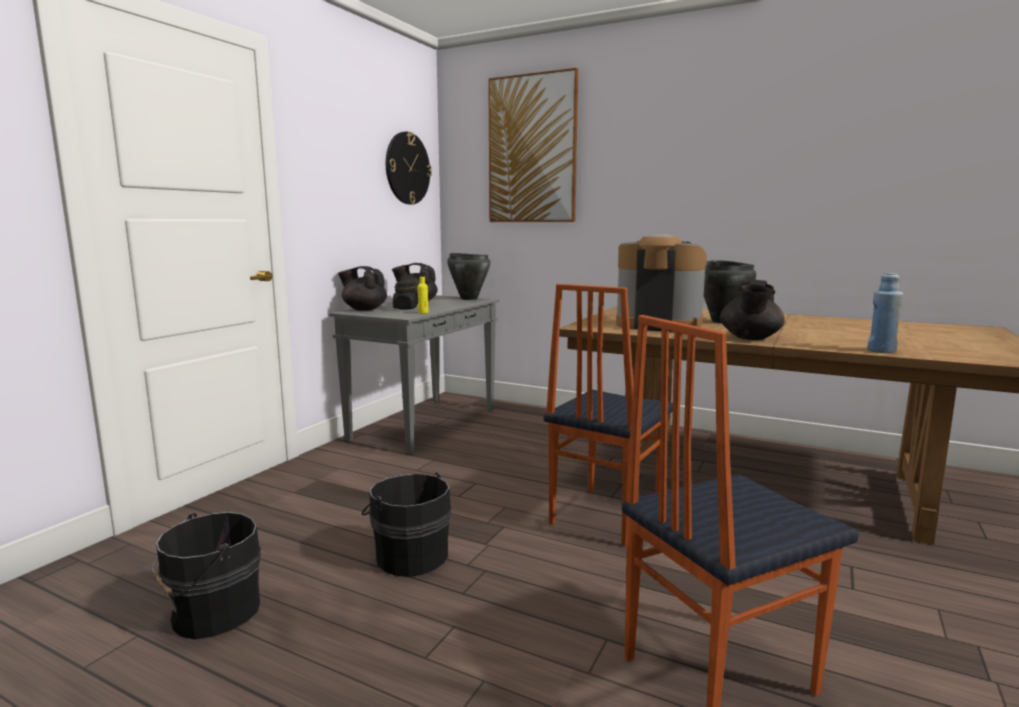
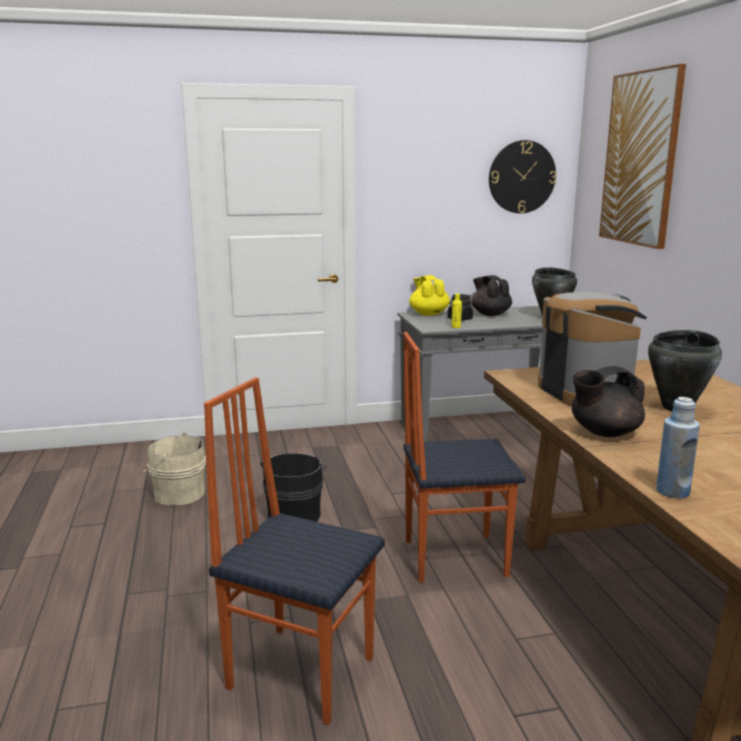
camera: 50 degrees right, 5 degrees up
(211, 613) = (177, 494): black bucket -> beige bucket
(364, 309) = (428, 314): black teapot -> yellow teapot

